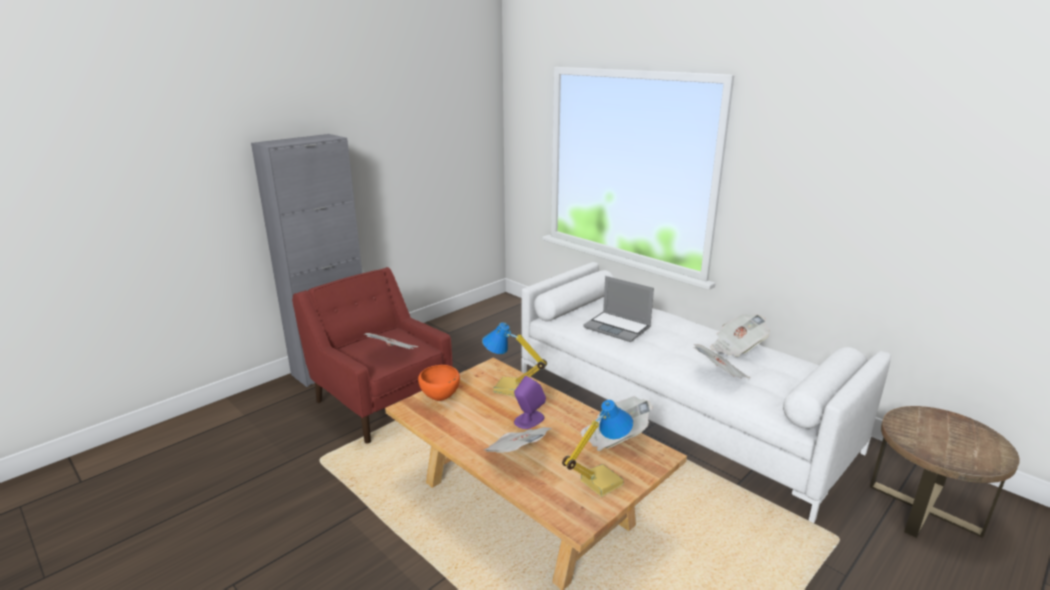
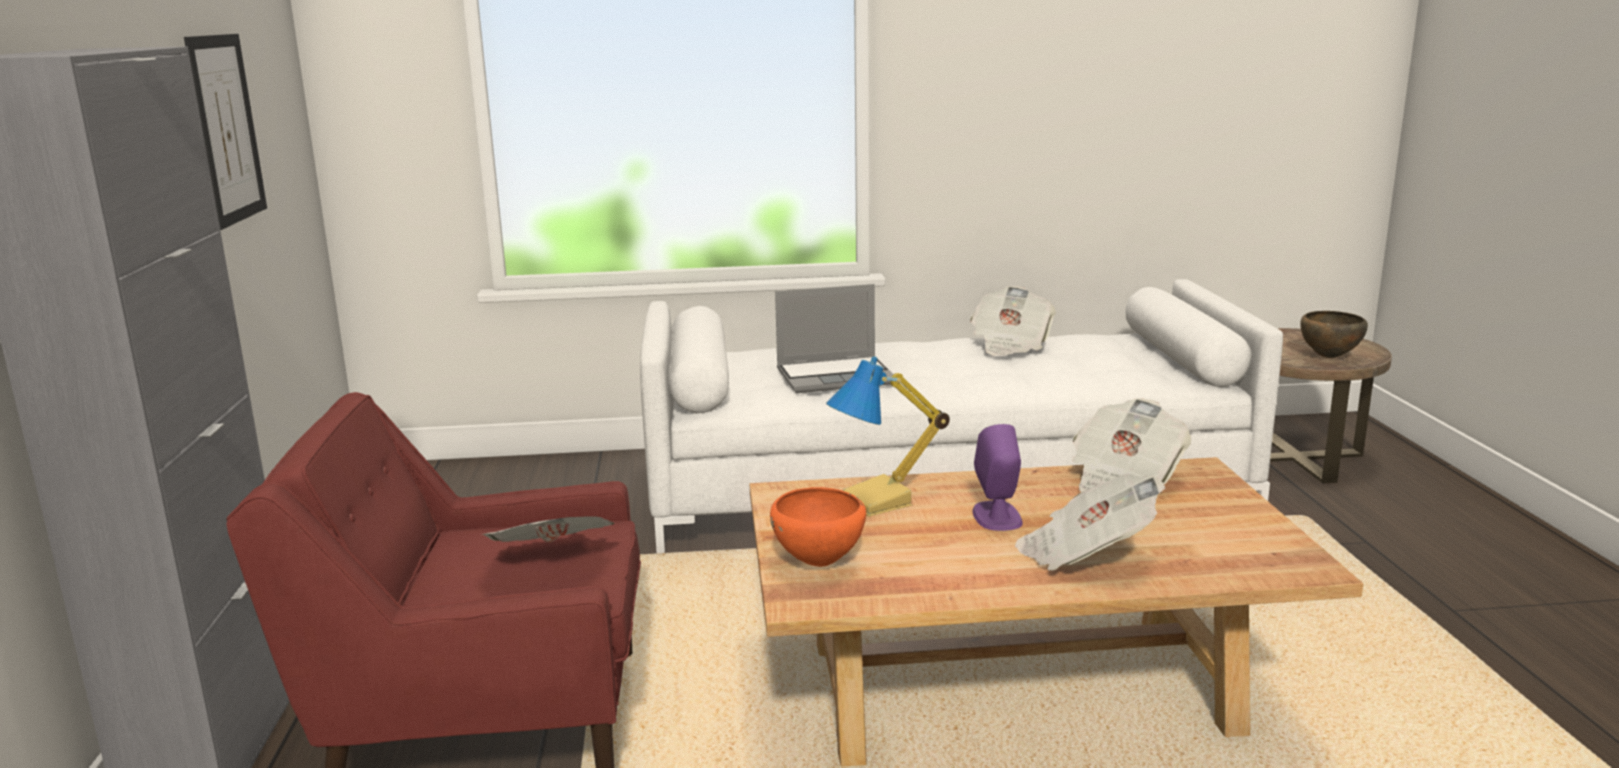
camera: 50 degrees left, 5 degrees down
(428, 155) = (226, 129): none -> picture
(600, 481) = (1223, 522): table lamp -> none
(719, 375) = (1064, 373): newspaper -> none
(942, 450) = (1328, 357): none -> brown bowl

